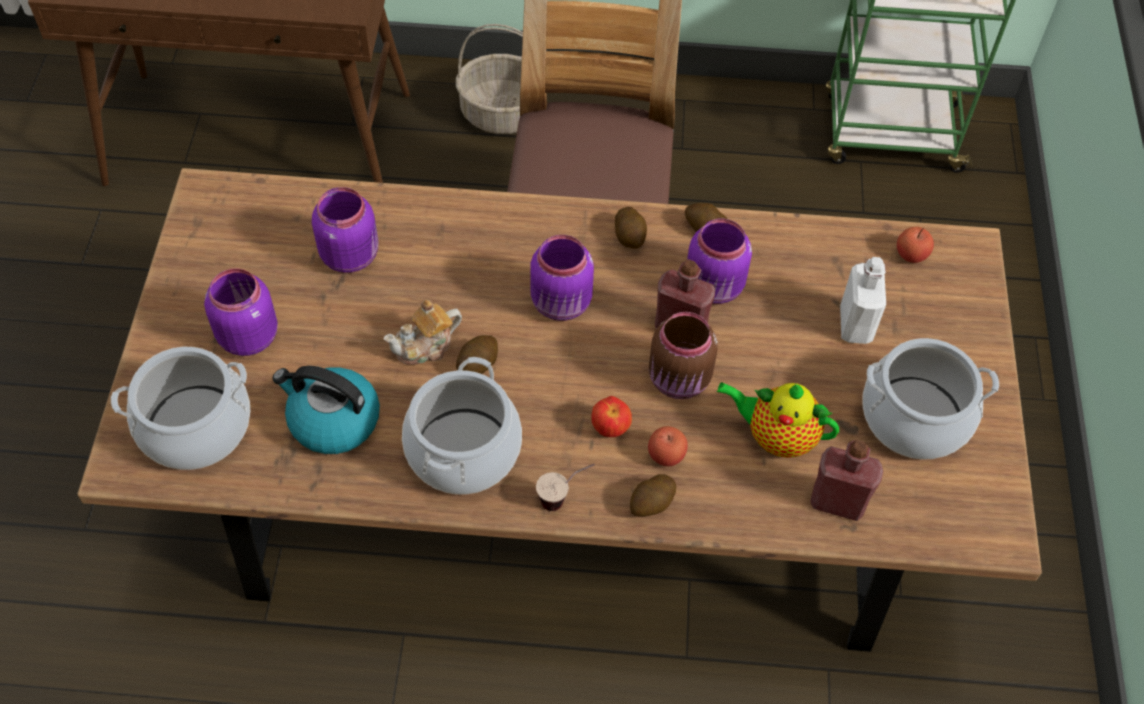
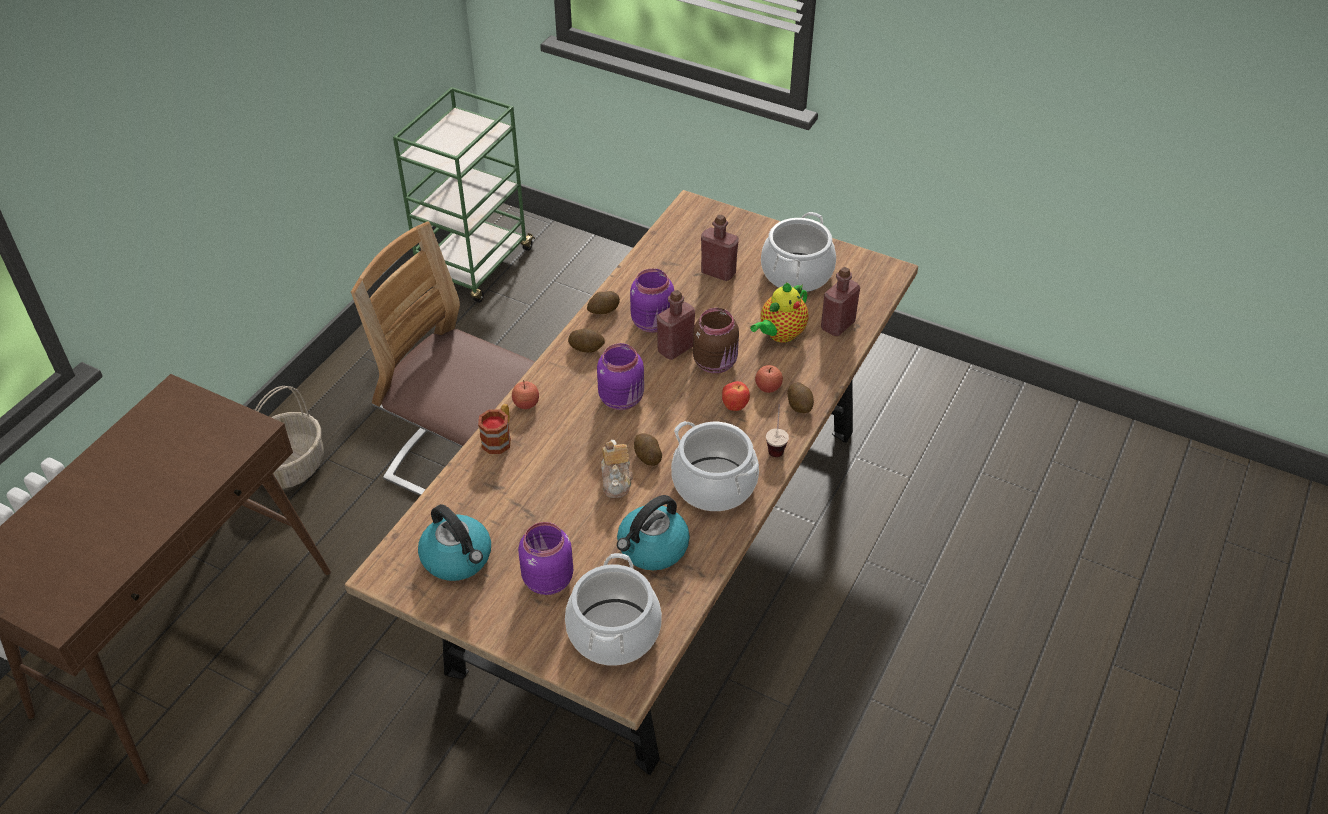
camera: 65 degrees left, 10 degrees down
(249, 245) = (458, 558): none -> kettle
(351, 255) = (507, 499): purple jar -> none
(439, 212) = (499, 438): none -> mug
(855, 325) = (718, 272): white bottle -> red bottle
(911, 254) = (680, 230): apple -> apple (526, 404)

